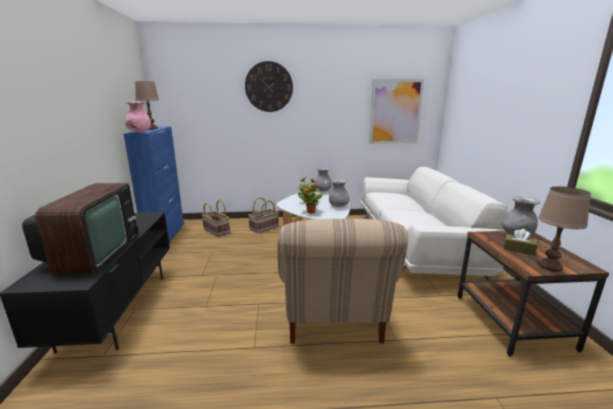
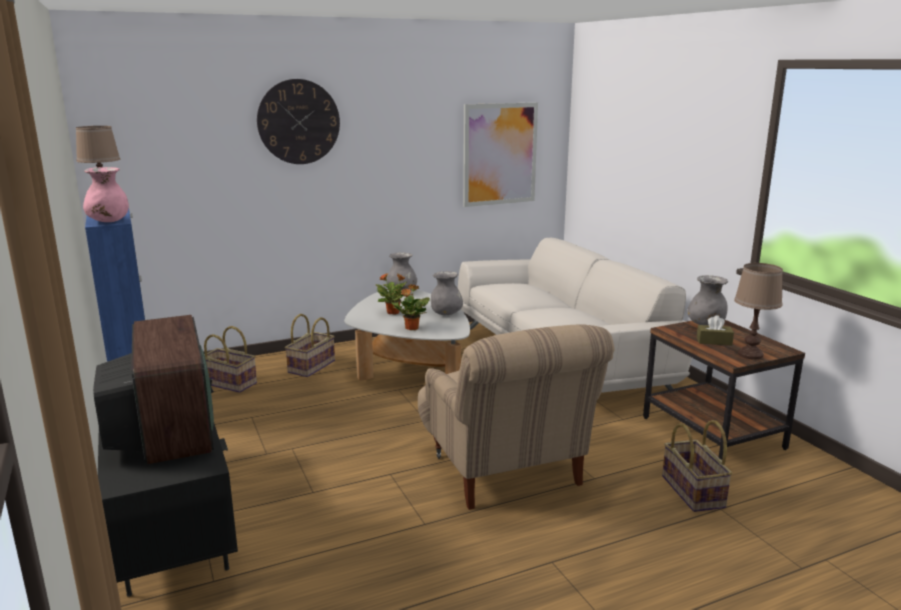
camera: 20 degrees left, 0 degrees up
(476, 373) = (694, 492): none -> basket

